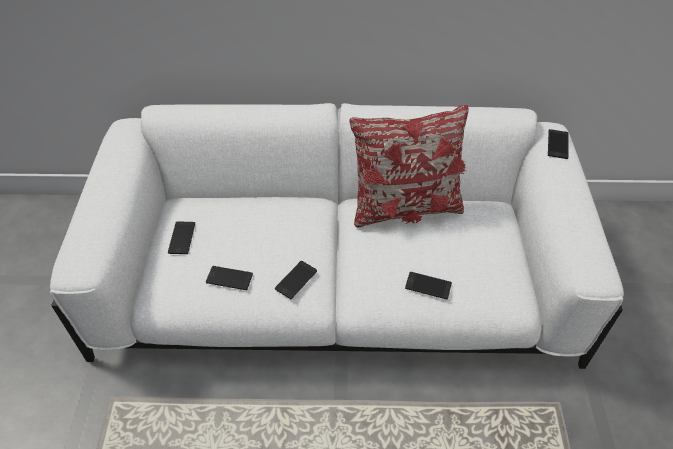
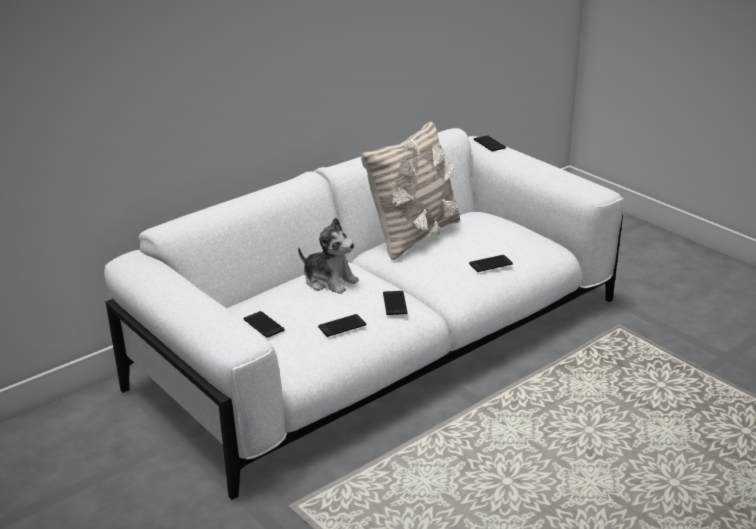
camera: 40 degrees left, 20 degrees down
(280, 219) = (329, 281): none -> plush toy
(405, 209) = (415, 236): red pillow -> beige pillow

